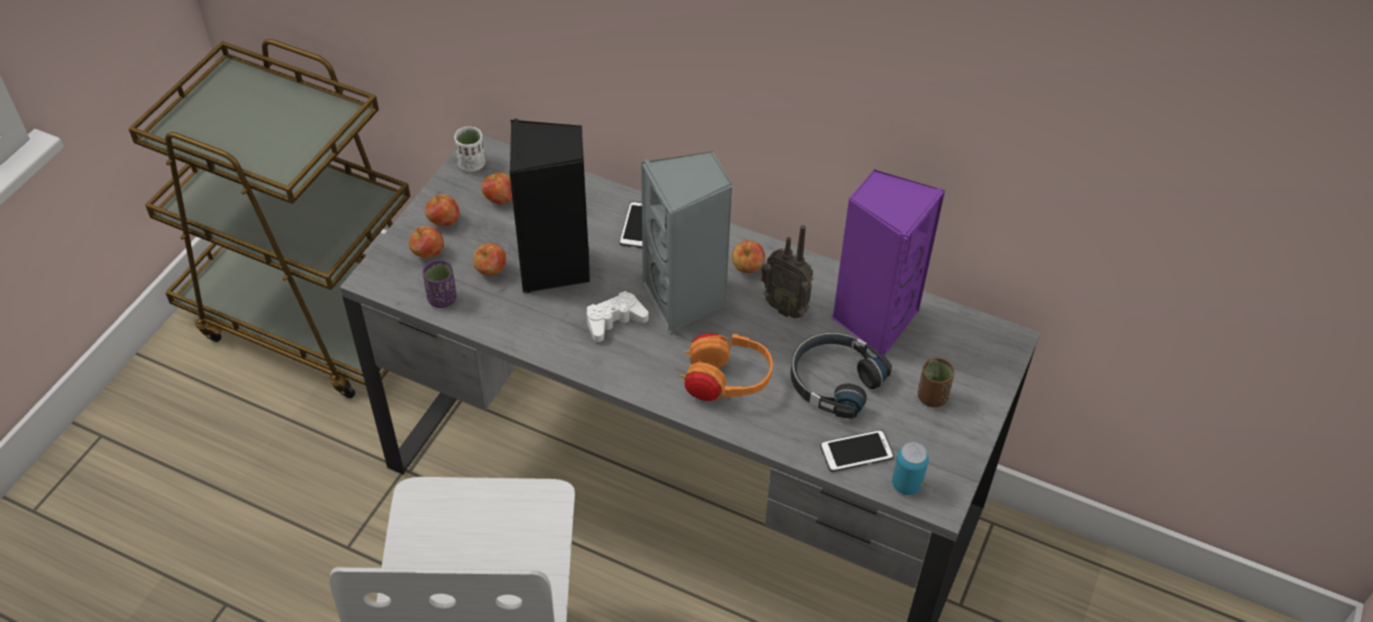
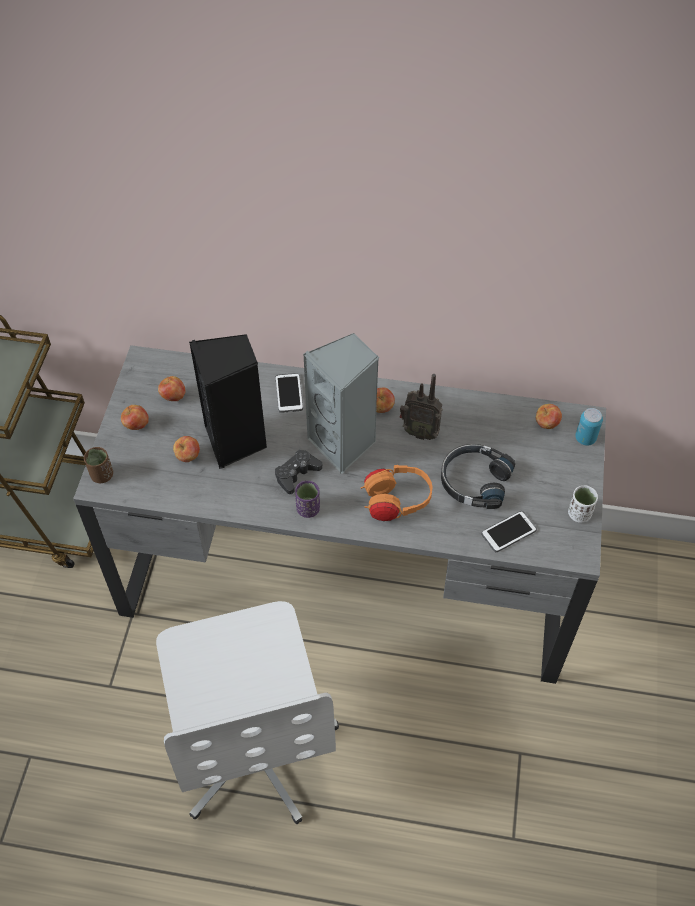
camera: 15 degrees left, 5 degrees up
(428, 253) = (133, 454): apple -> apple (546, 424)
(442, 299) = (158, 488): purple cup -> purple cup (308, 509)
(472, 164) = (141, 373): white cup -> white cup (579, 514)
(614, 321) = (296, 474): white game controller -> black game controller
(873, 319) = (485, 426): purple speaker -> none
(906, 484) = (552, 547): can -> can (585, 438)
(932, 397) = (547, 476): brown cup -> brown cup (102, 475)

